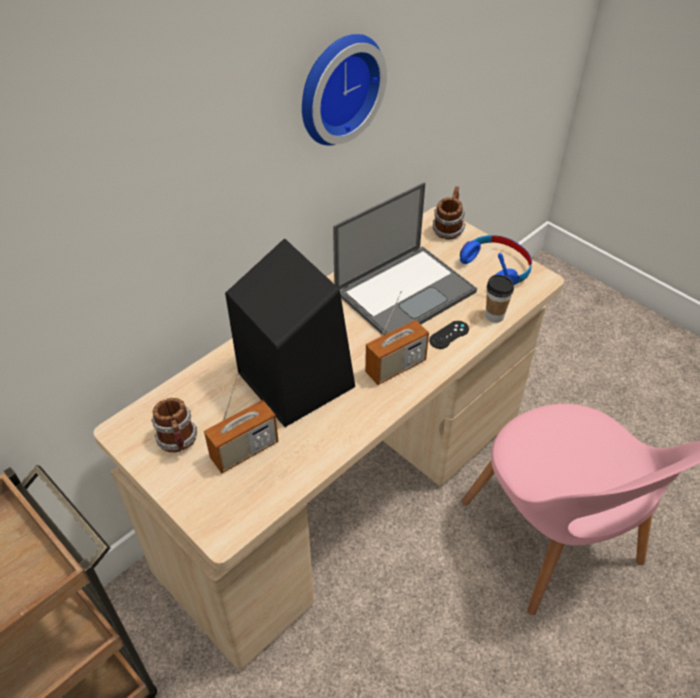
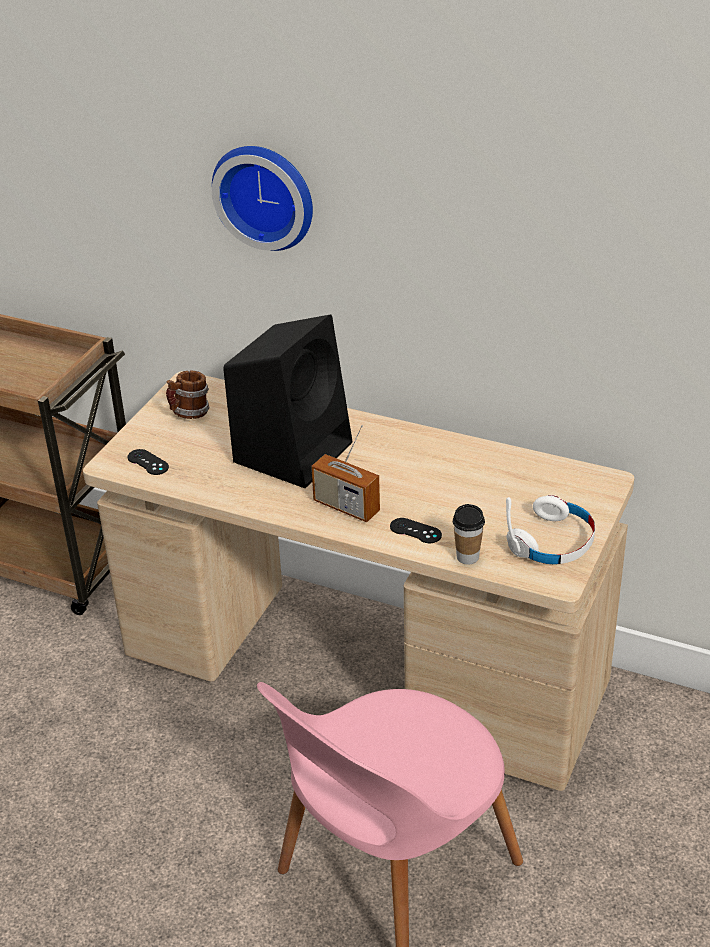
camera: 70 degrees right, 10 degrees down
(241, 497) = (148, 462): none -> black game controller
(244, 450) = (196, 449): radio -> none
(336, 87) = (489, 237): wall clock -> wall clock (266, 194)
(405, 291) = (464, 486): laptop -> none
(448, 230) = (594, 492): mug -> none
(496, 268) = (553, 542): blue headphones -> white headphones

